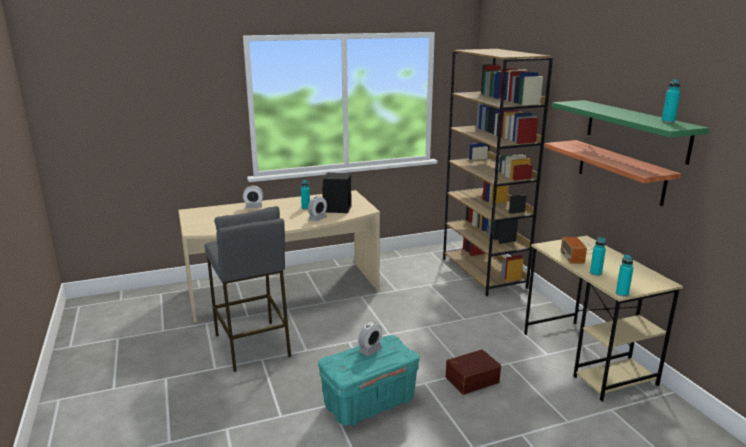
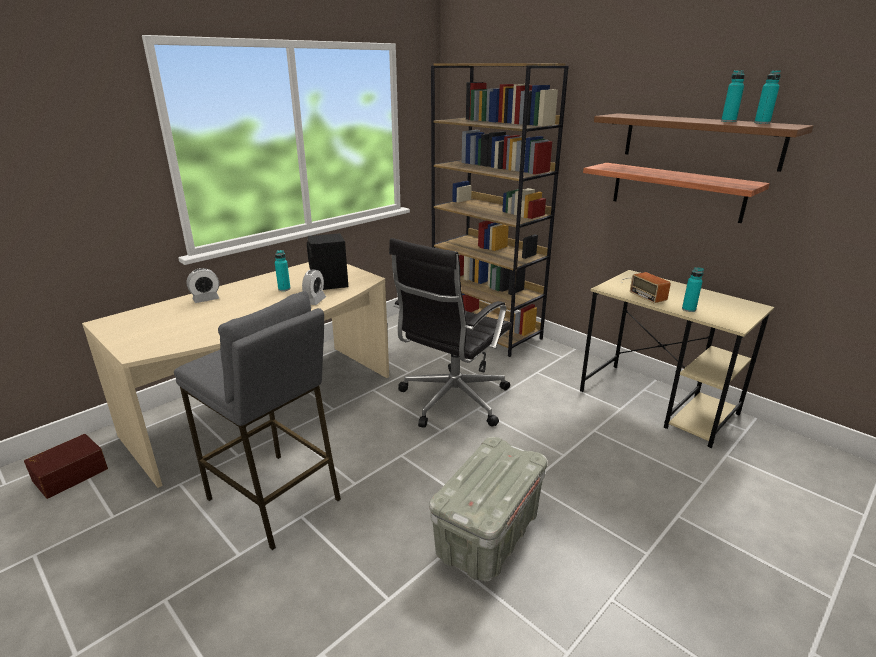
camera: 25 degrees left, 5 degrees up
(369, 402) = (488, 533): turquoise storage box -> grey storage box
(370, 350) = (485, 467): alarm clock -> none
(412, 316) = (451, 401): none -> black office chair
(471, 379) = (573, 462): brown storage box -> brown storage box (69, 474)
(622, 294) = (739, 327): turquoise bottle -> turquoise bottle (728, 121)
(636, 130) = (700, 140): green shelf -> brown shelf

